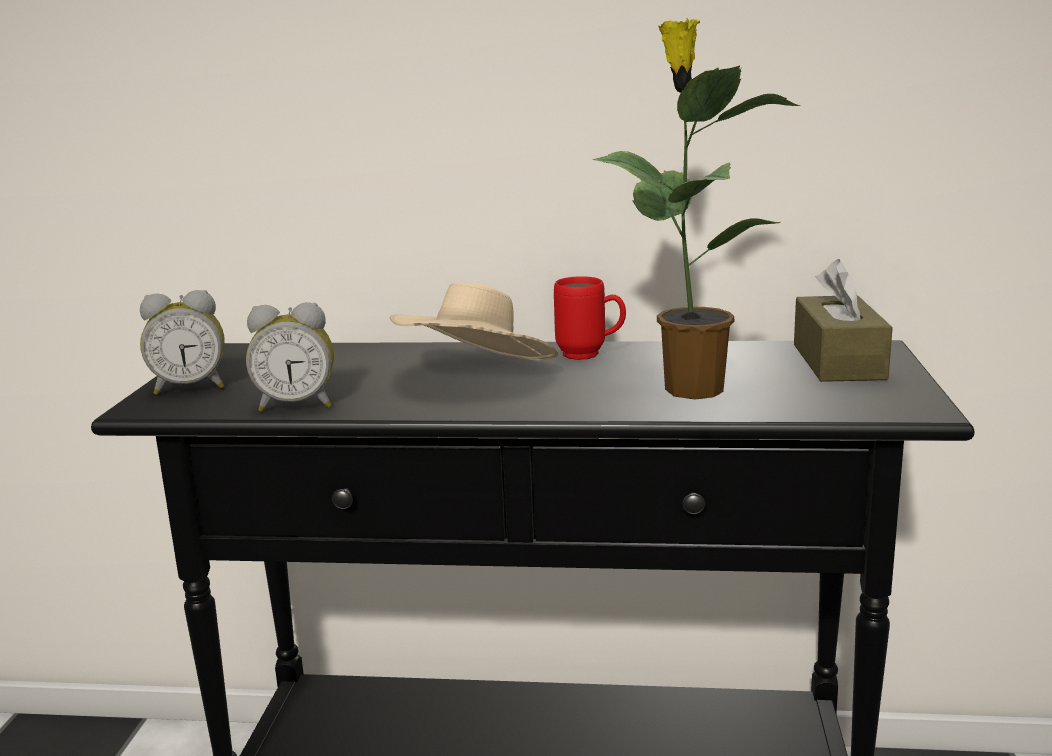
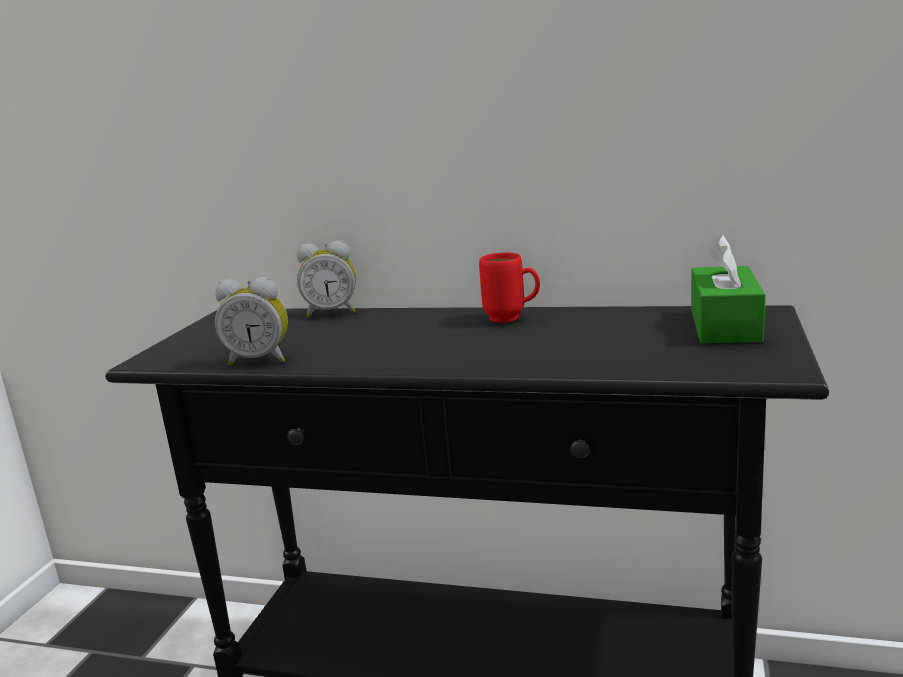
camera: 10 degrees right, 0 degrees up
(190, 387) = (189, 345): alarm clock -> alarm clock (332, 312)
(477, 378) = (411, 338): beige hat -> none
(690, 388) = (582, 349): potted plant -> none
(838, 362) = (725, 325): brown tissue box -> green tissue box

